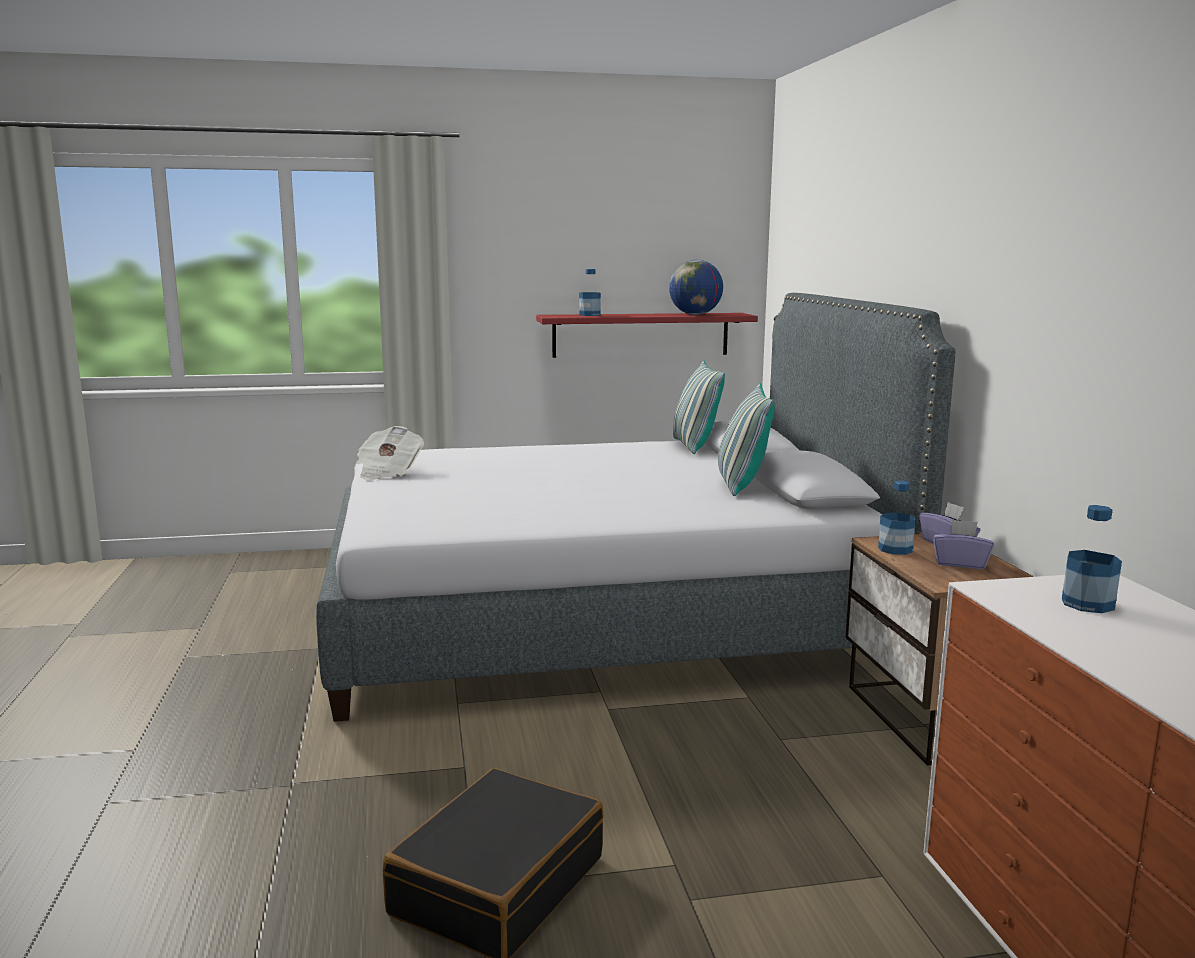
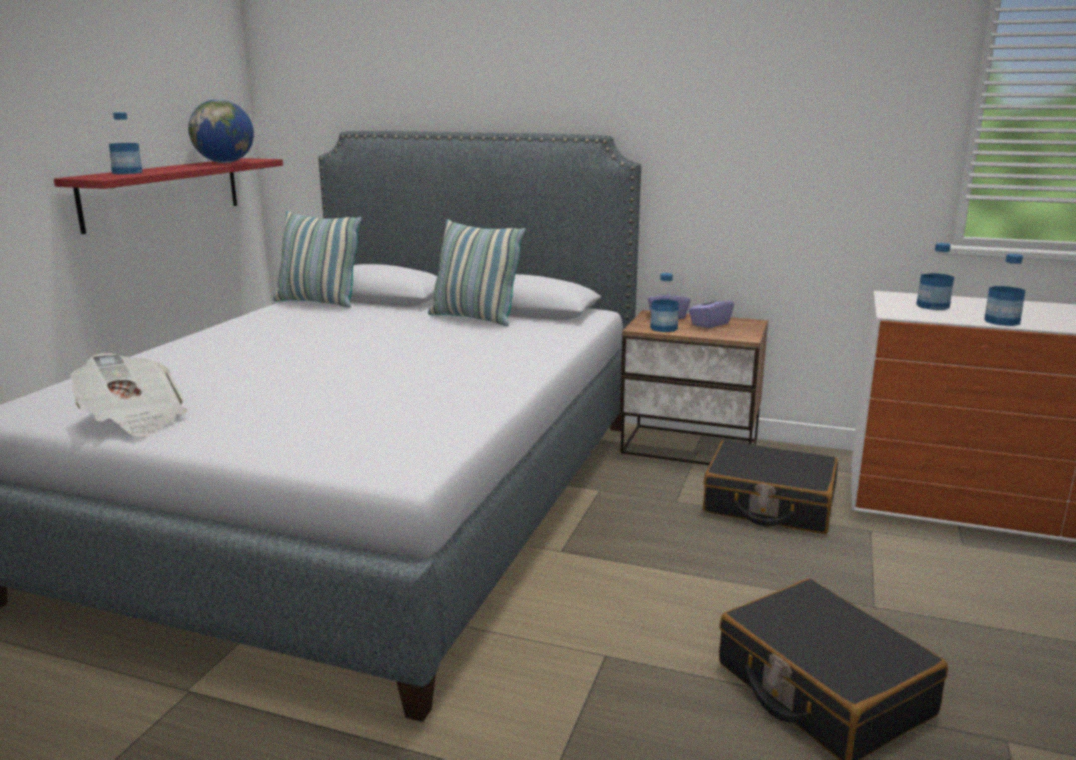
camera: 60 degrees left, 5 degrees up
(853, 794) = (768, 504): none -> black suitcase
(1084, 644) = (1002, 321): none -> bottle

